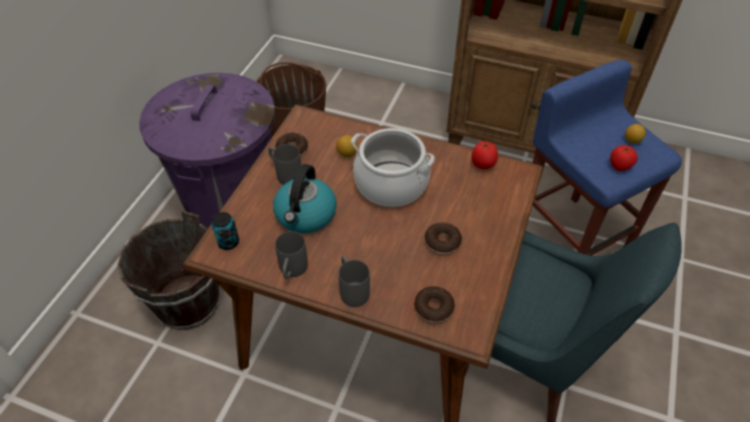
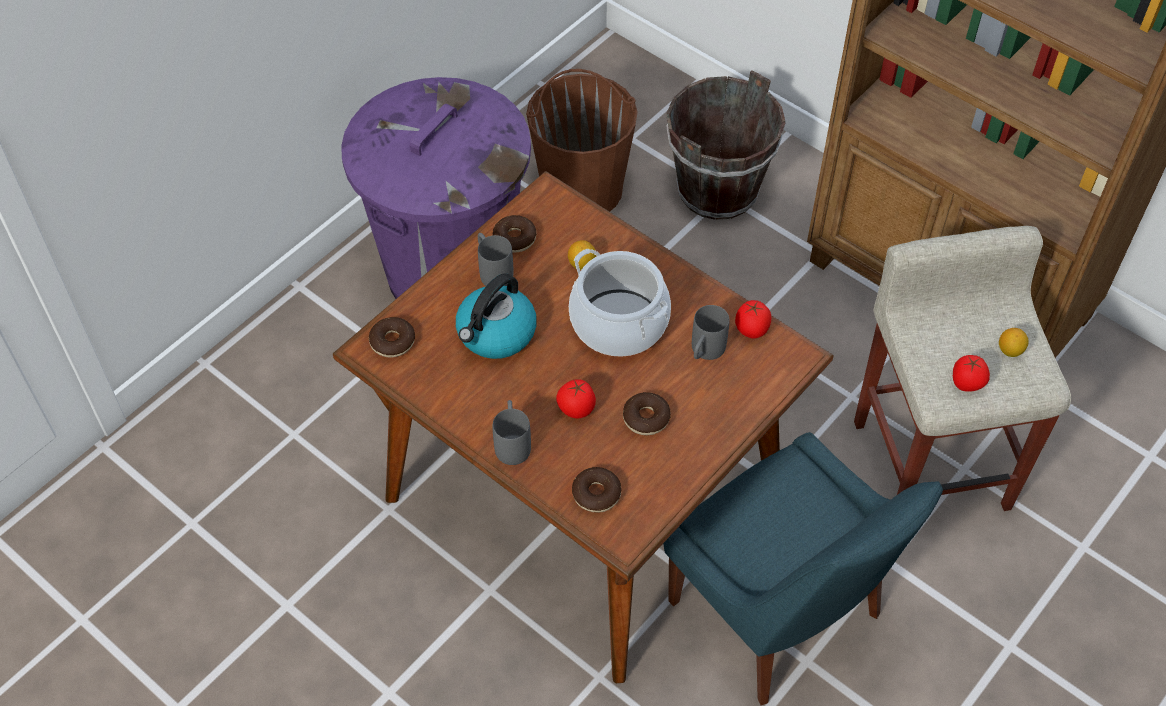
camera: 20 degrees right, 5 degrees up
(188, 303) = (348, 394): brown bucket -> brown bucket (718, 191)
(228, 242) = (392, 342): can -> donut
(292, 271) = (452, 400): grey mug -> grey mug (704, 352)
(389, 251) = (576, 409): none -> tomato
(571, 236) = (930, 462): blue stool -> beige stool

